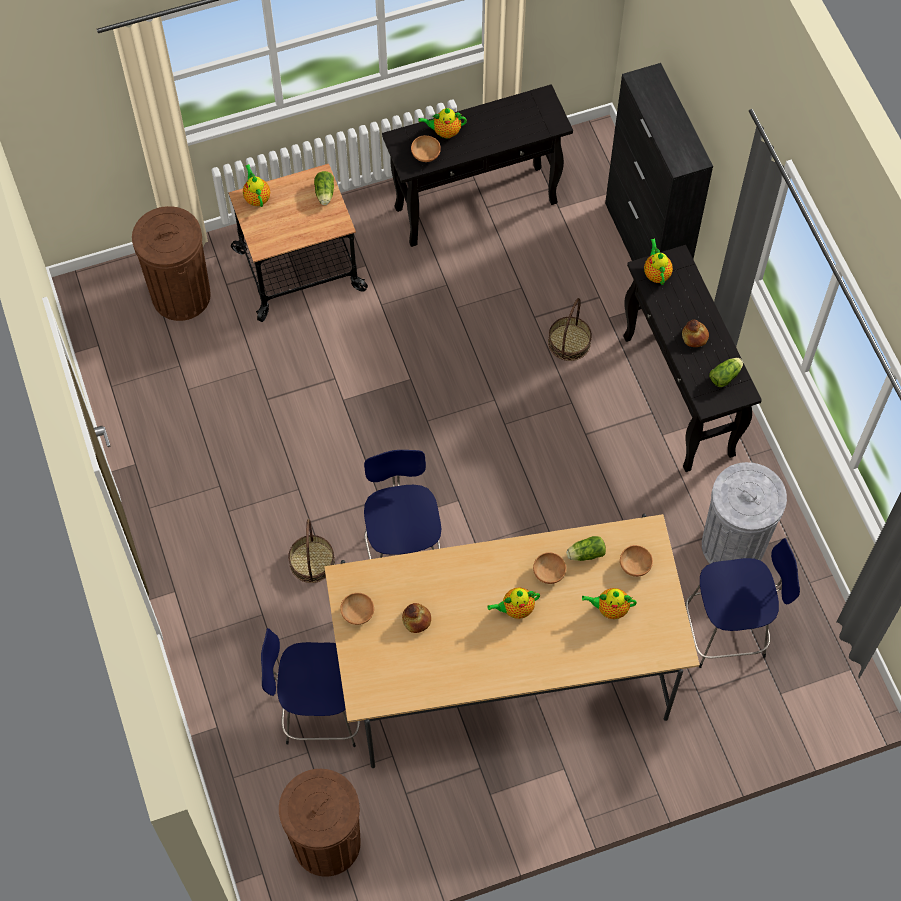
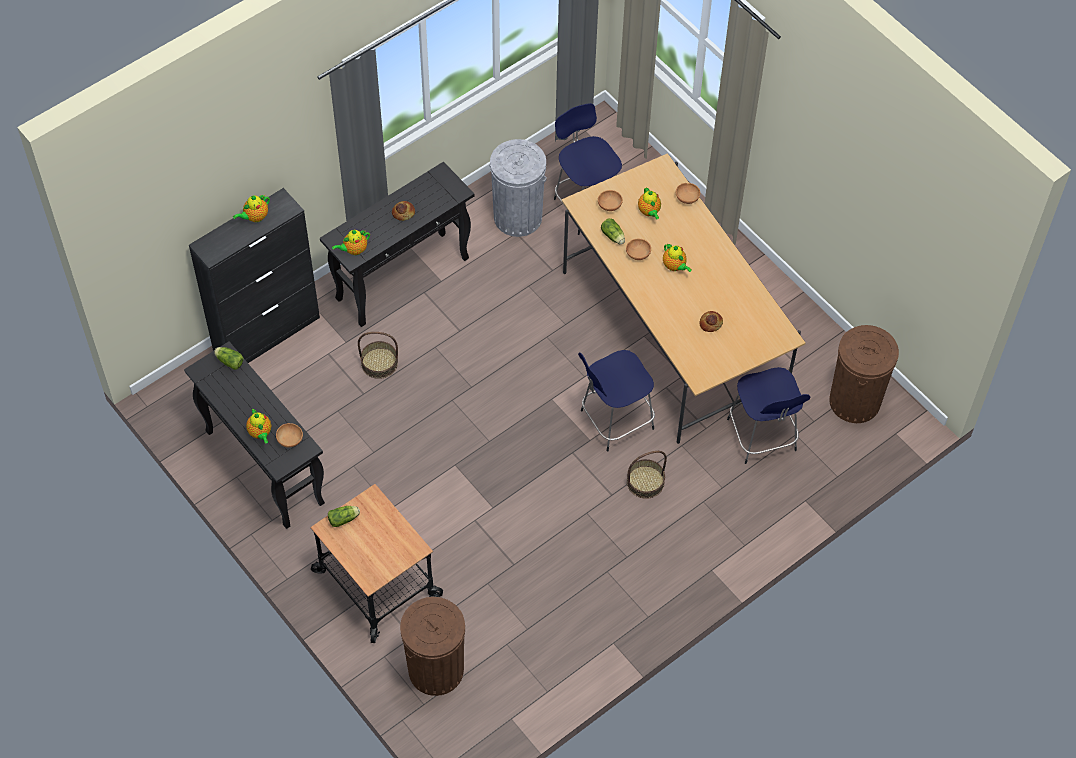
camera: 110 degrees left, 5 degrees down
(257, 197) = (366, 571): teapot -> teapot (255, 217)
(358, 614) = (723, 361): brown bowl -> brown bowl (687, 198)
(726, 375) = (430, 186): lettuce -> lettuce (229, 361)

